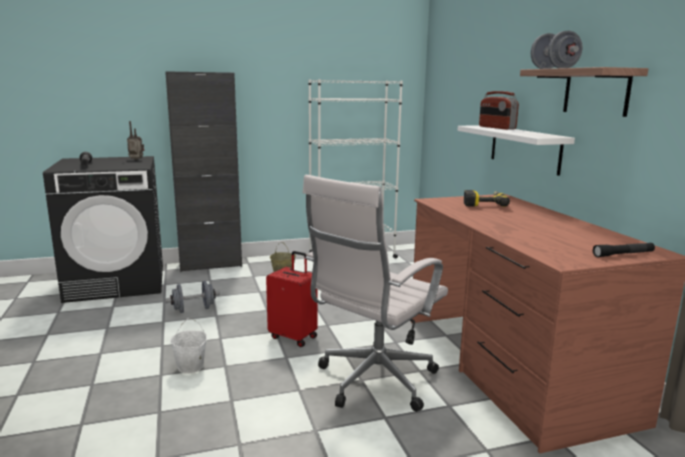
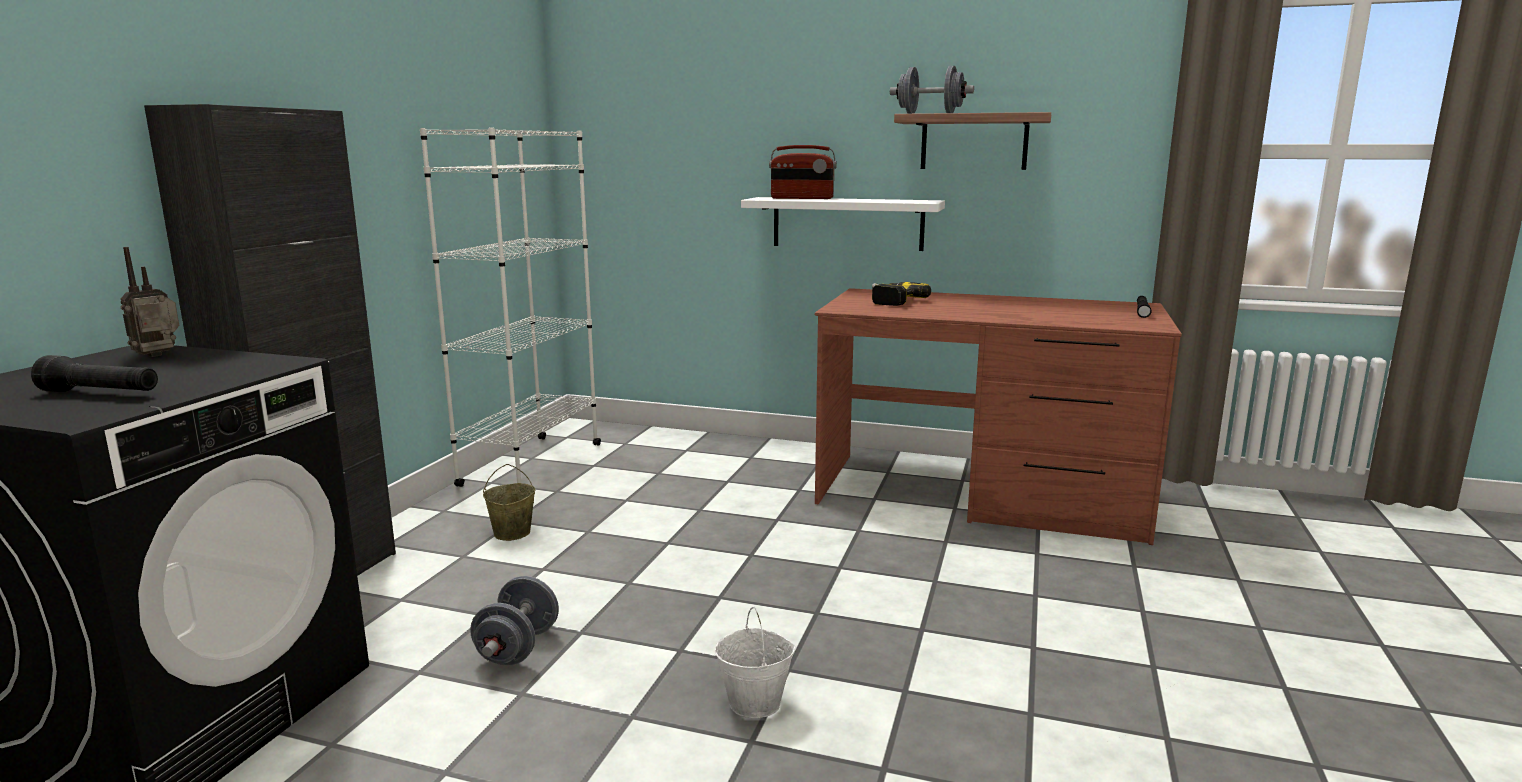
camera: 55 degrees left, 0 degrees up
(294, 337) = (758, 588): red suitcase -> none
(373, 382) = (948, 576): white office chair -> none

